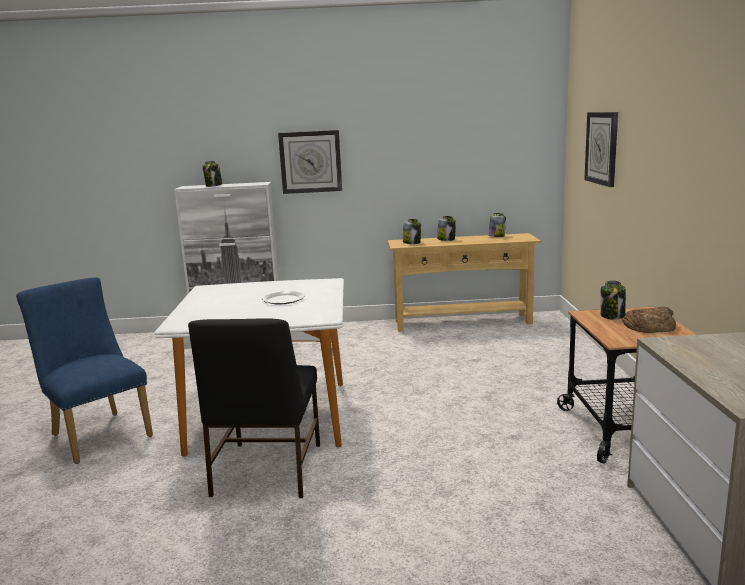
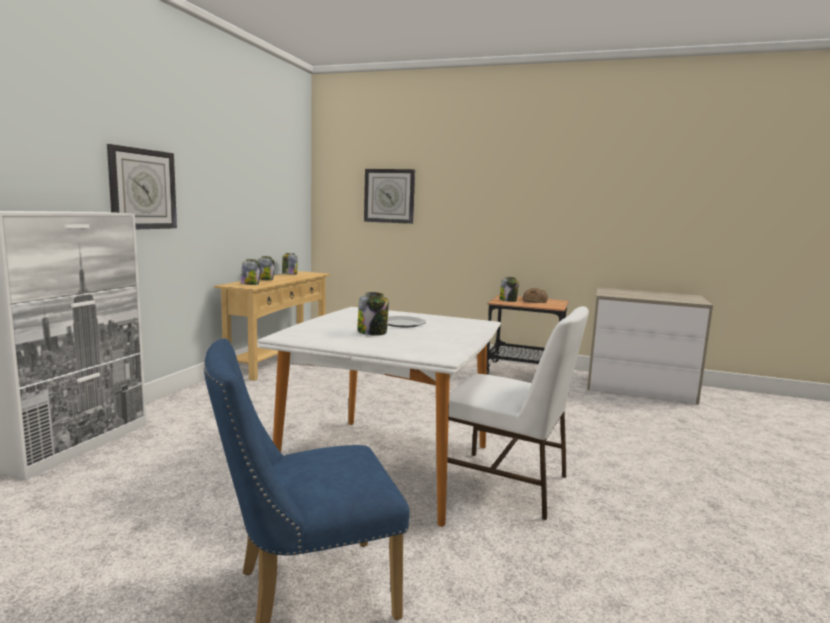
camera: 70 degrees left, 5 degrees down
(214, 185) = (46, 211): jar -> jar (372, 332)
(266, 470) = (507, 484): black chair -> white chair

